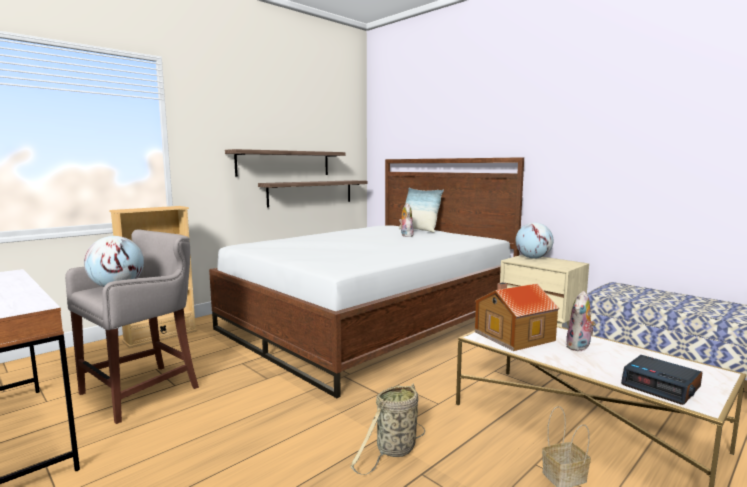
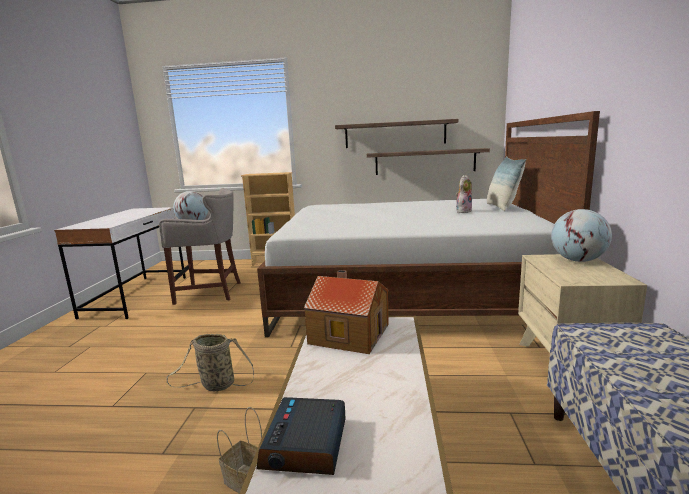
camera: 50 degrees right, 5 degrees up
(579, 347) = (368, 370): plush toy -> none

